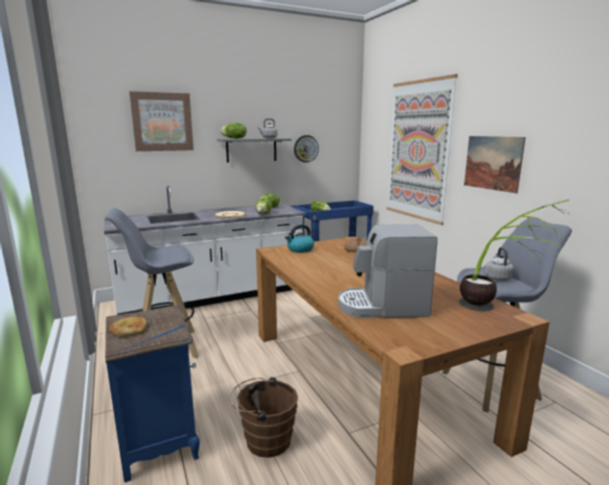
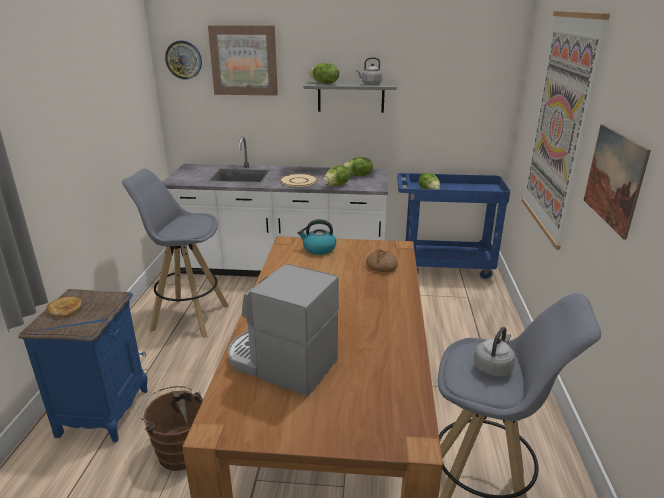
camera: 30 degrees right, 10 degrees up
(306, 148) = (428, 98): wall clock -> wall clock (184, 60)
(497, 310) = (403, 418): potted plant -> none

